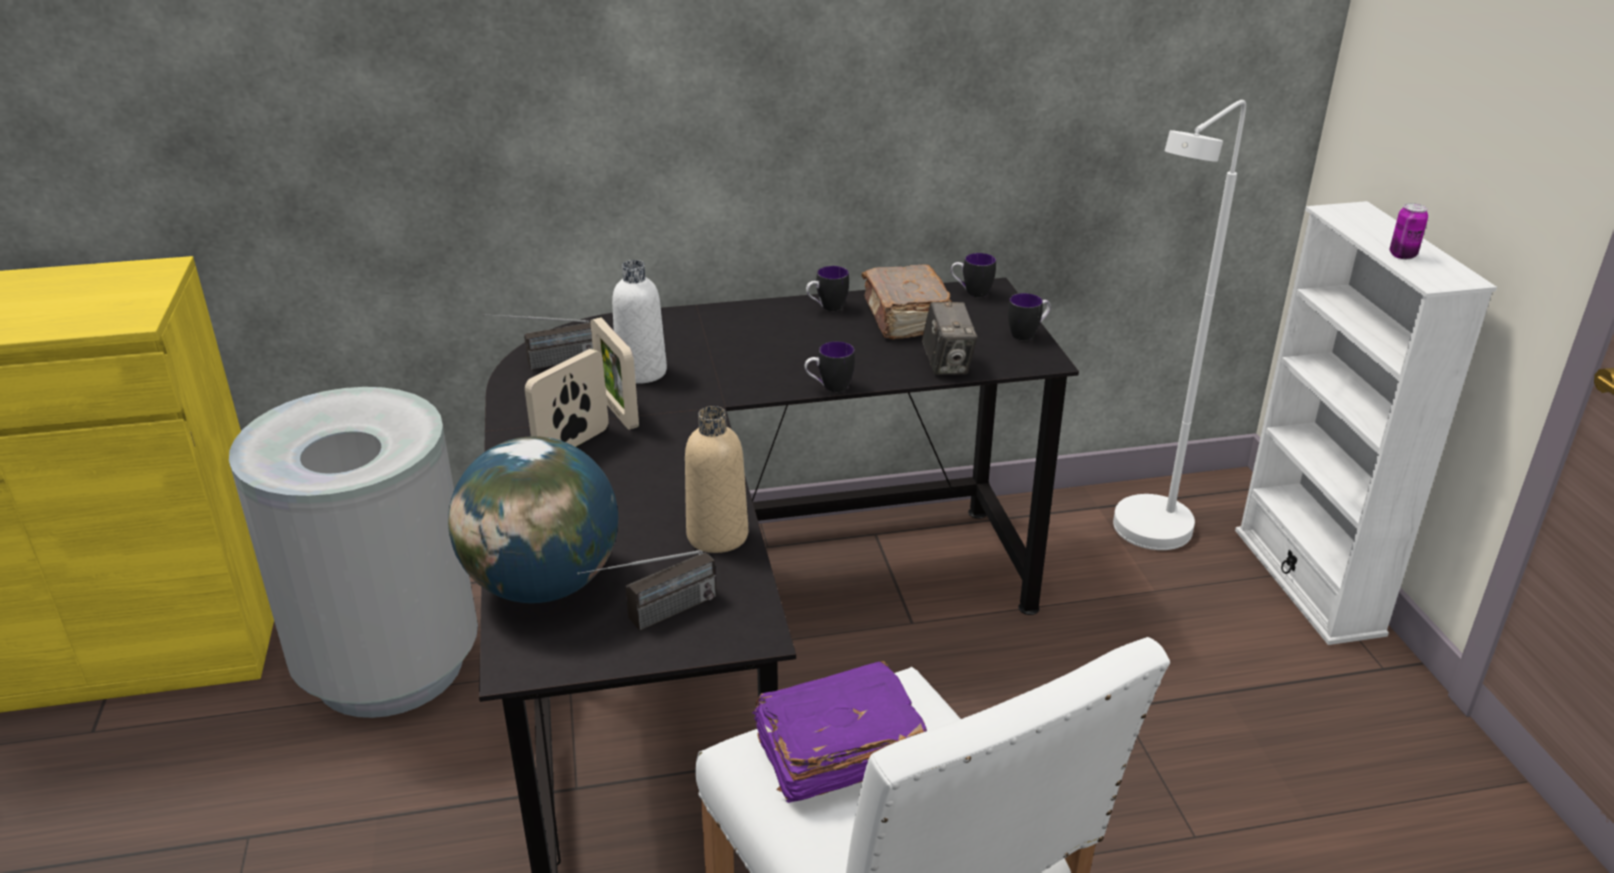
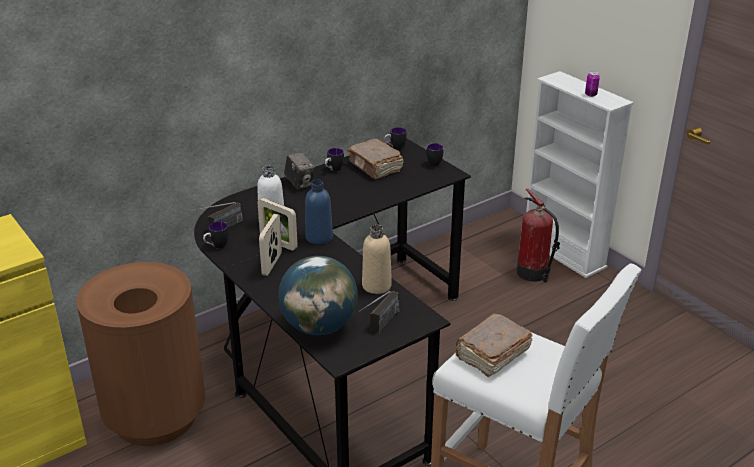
camera: 25 degrees left, 0 degrees up
(390, 666) = (155, 416): grey trash can -> brown trash can
(695, 418) = (319, 237): none -> blue bottle
(829, 387) = (368, 208): mug -> mug (216, 246)
(837, 754) = (492, 355): purple book -> brown book
(947, 365) = (412, 185): camera -> camera (300, 183)
(1145, 539) = (485, 252): white floor lamp -> none
(1219, 606) = (533, 273): none -> fire extinguisher

